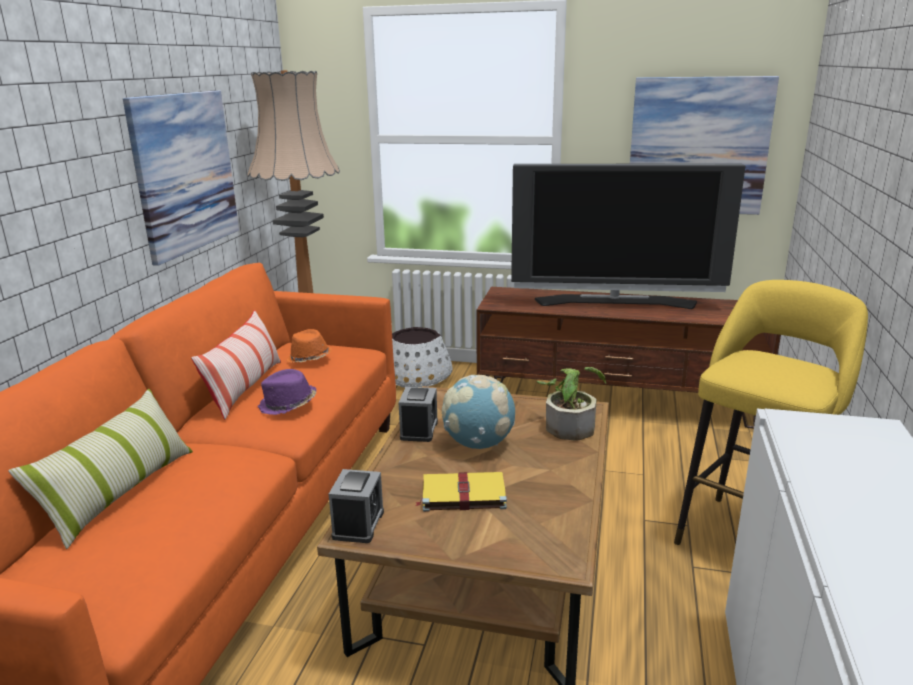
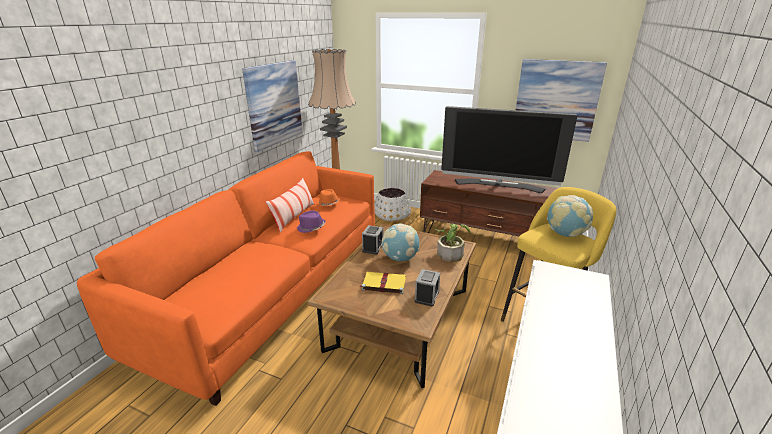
camera: 10 degrees right, 5 degrees up
(120, 492) = (225, 264): pillow -> none
(358, 524) = (329, 293): alarm clock -> alarm clock (427, 296)
(781, 364) = (565, 234): none -> globe

